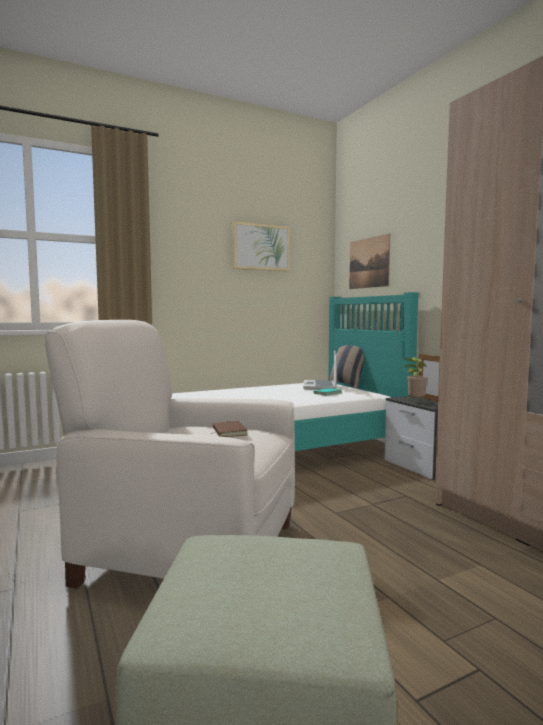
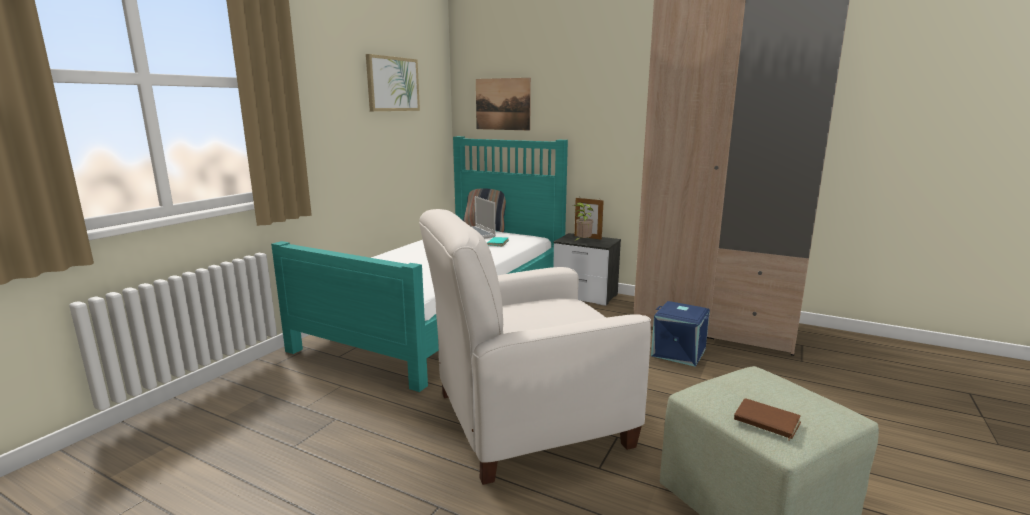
camera: 35 degrees left, 10 degrees up
(228, 432) = (549, 306): brown book -> brown book (766, 422)
(453, 545) = (679, 352): none -> blue storage box

